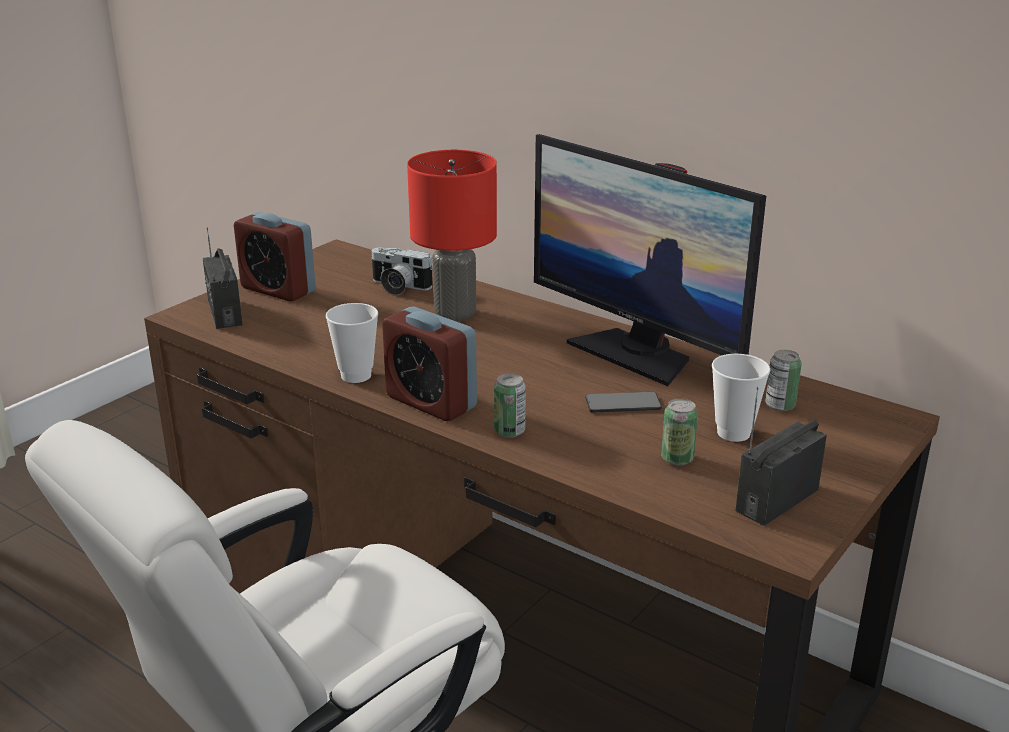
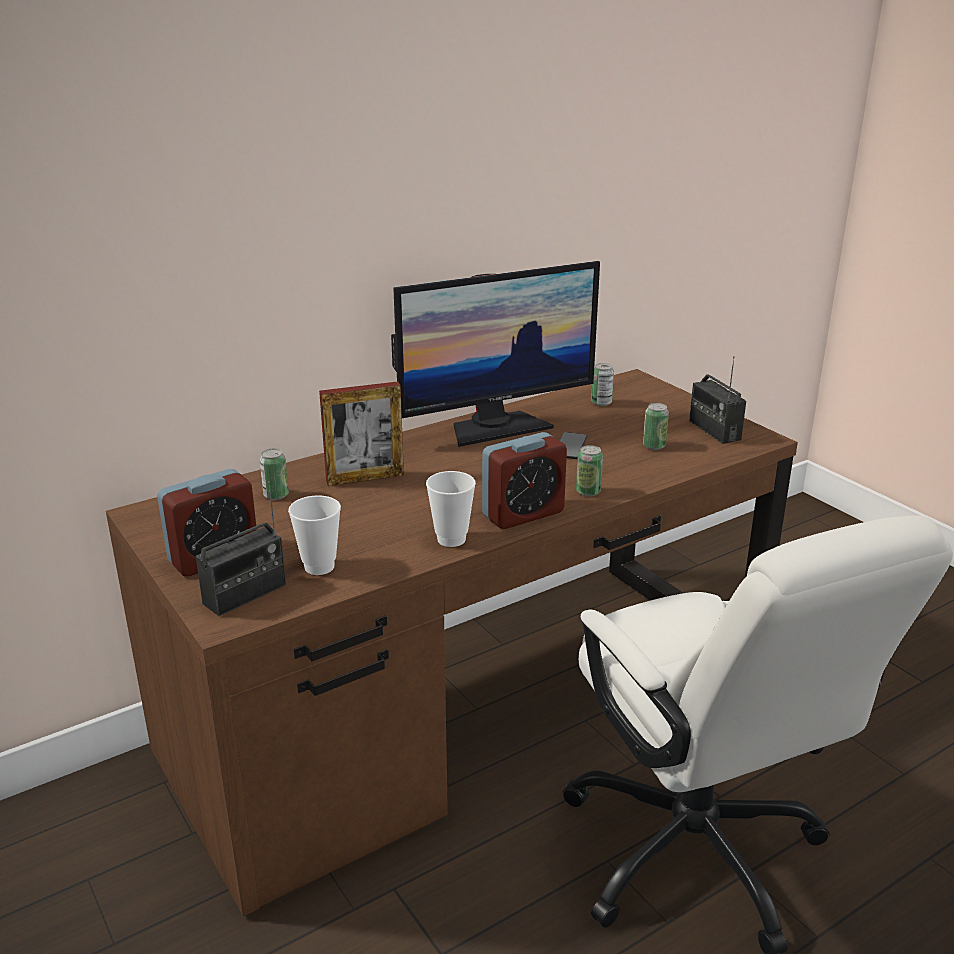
camera: 70 degrees left, 0 degrees up
(224, 313) = (245, 594): radio -> radio turned 45 degrees counterclockwise
(398, 287) = (276, 495): camera -> can
(457, 314) = (365, 478): red table lamp -> picture frame
(733, 433) = (629, 423): cup -> cup (319, 567)

